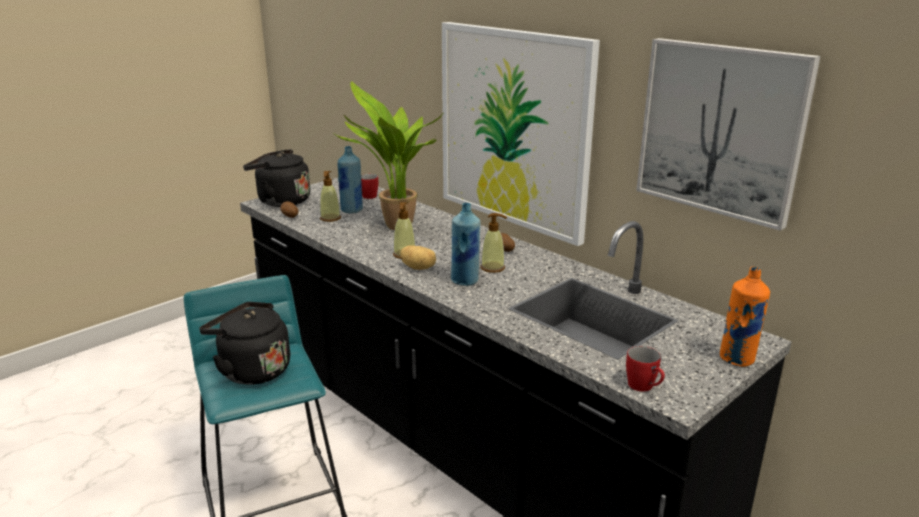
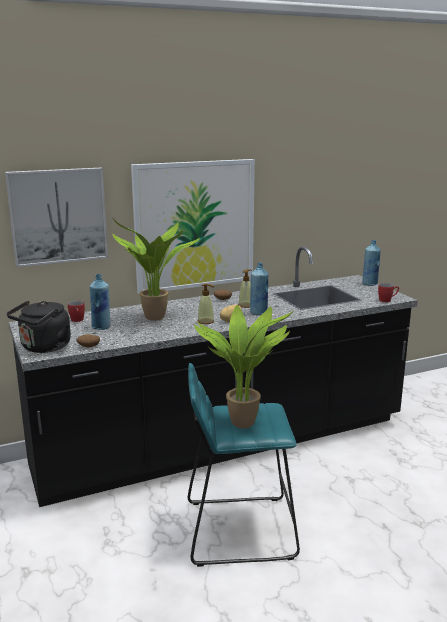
camera: 70 degrees left, 5 degrees down
(252, 370) = (245, 422): black kettle -> potted plant
(330, 218) = (110, 335): soap dispenser -> none
(720, 130) = (317, 191): picture -> picture (58, 216)
(737, 359) = (370, 284): orange bottle -> blue bottle

